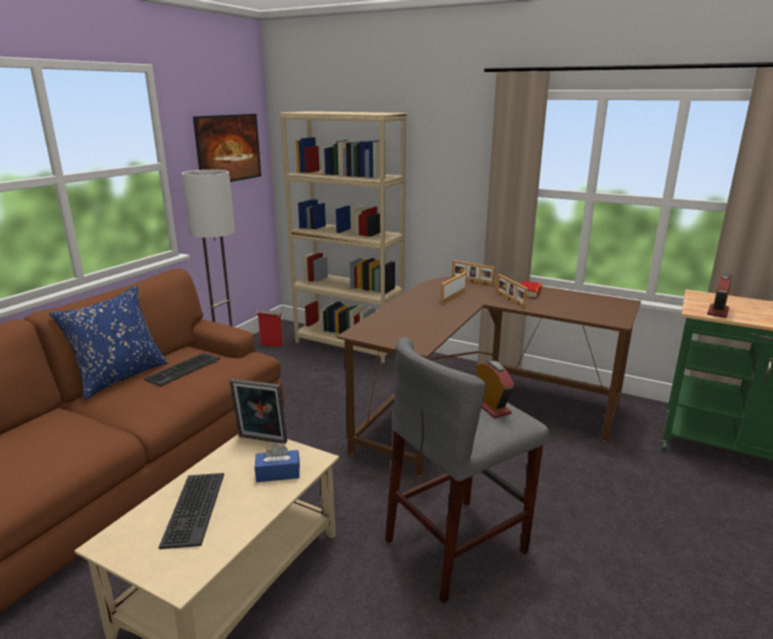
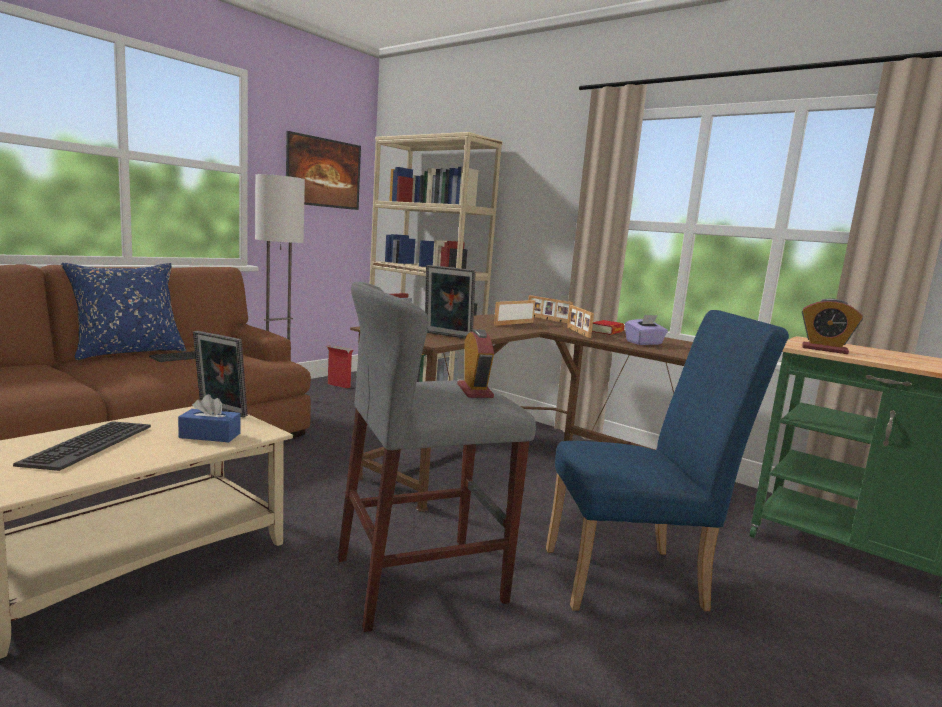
camera: 10 degrees right, 10 degrees down
(421, 333) = (447, 336): none -> picture frame
(568, 306) = (644, 343): none -> purple tissue box
(602, 508) = (636, 578): none -> blue chair
(718, 311) = (824, 349): alarm clock -> alarm clock turned 75 degrees clockwise

